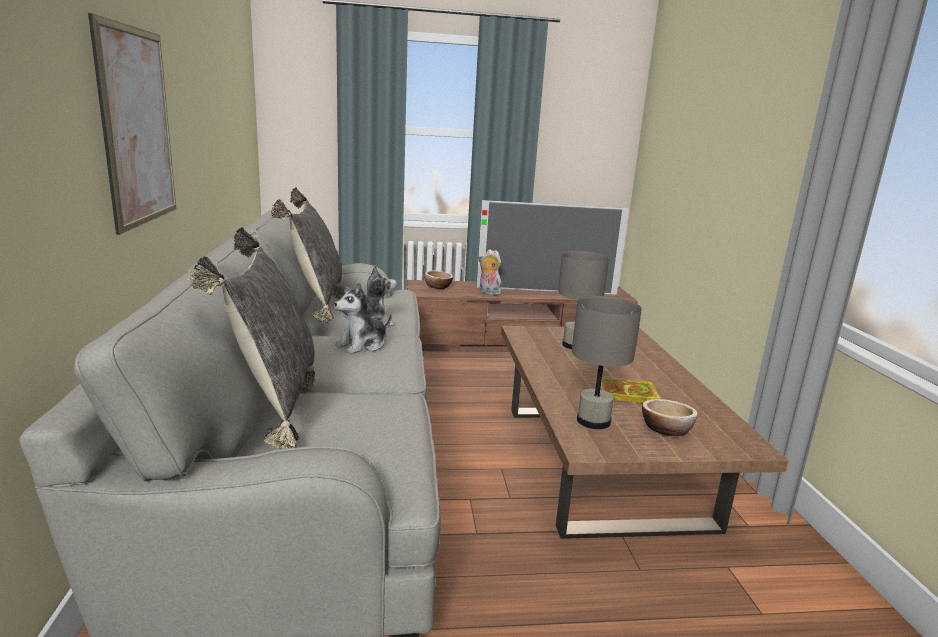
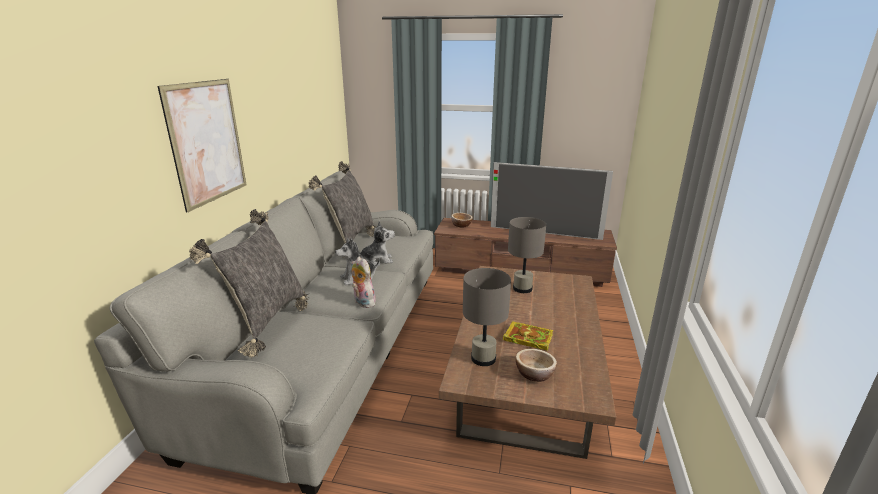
camera: 20 degrees right, 5 degrees up
(488, 293) = (495, 233): plush toy -> plush toy (362, 302)

